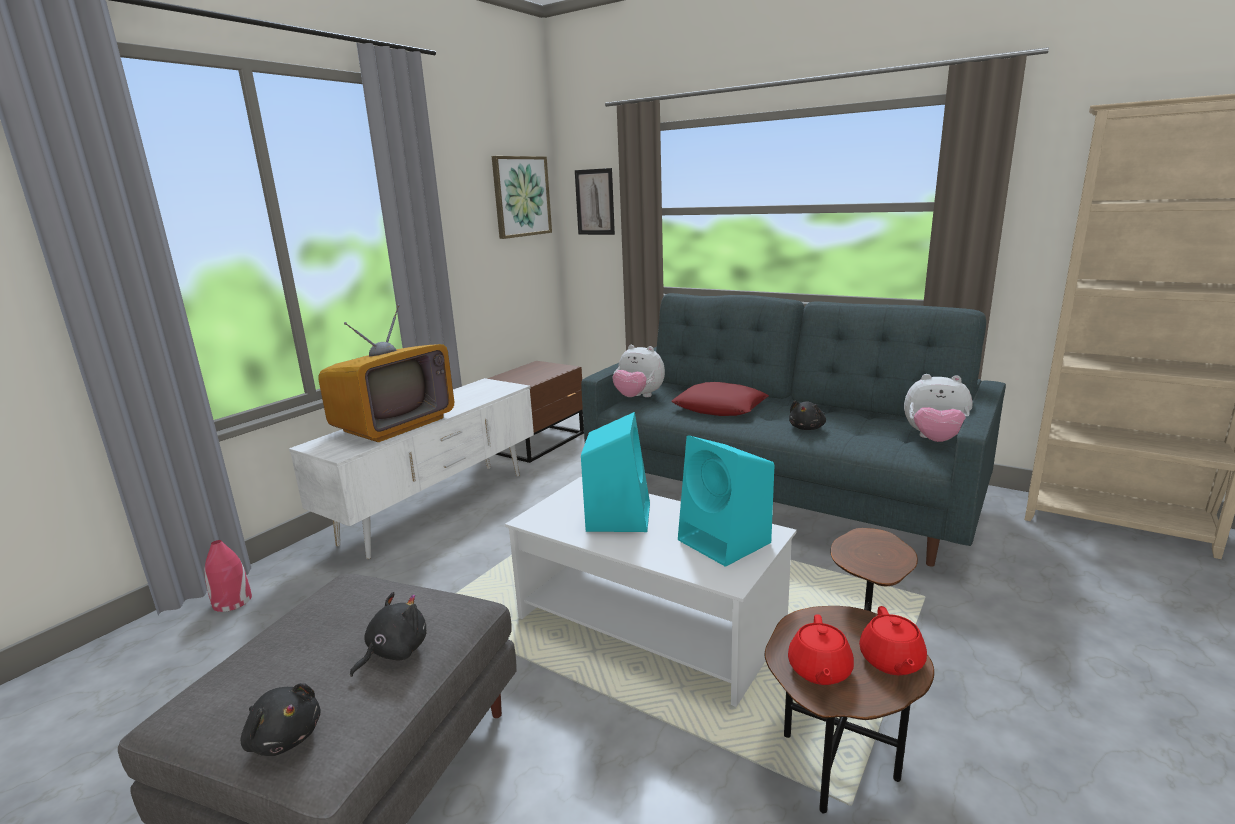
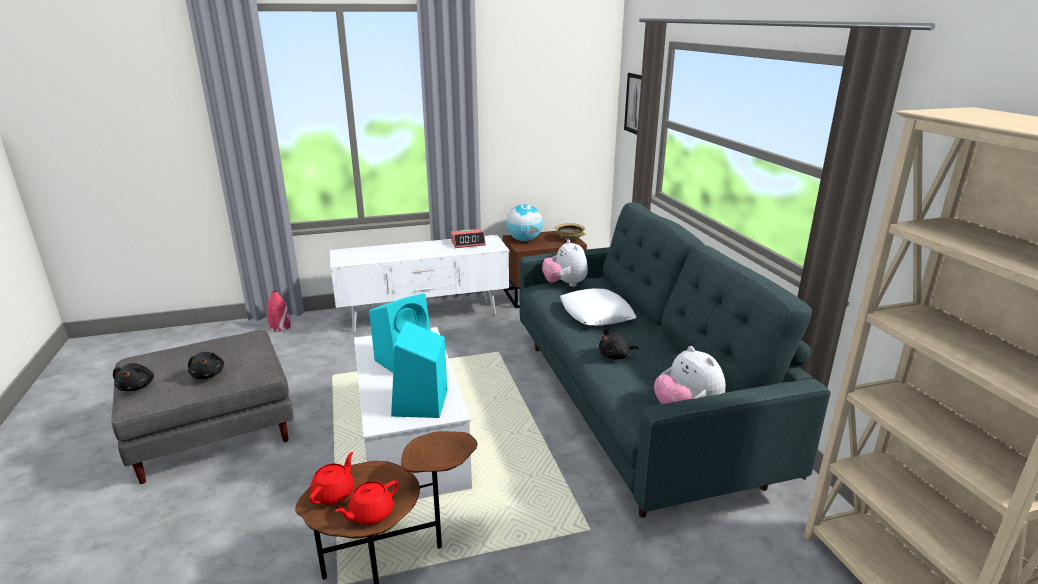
camera: 40 degrees right, 5 degrees up
(394, 425) = (392, 252): television -> none
(394, 652) = (208, 374): black plush toy -> black plush toy turned 75 degrees clockwise
(470, 392) = (468, 243): none -> alarm clock
(511, 379) = (524, 240): none -> globe
(521, 196) = (574, 92): picture -> none
(555, 366) = (570, 239): none -> beige bowl
(720, 407) = (596, 314): red pillow -> white pillow
(819, 670) = (334, 493): red teapot -> red teapot turned 150 degrees clockwise

